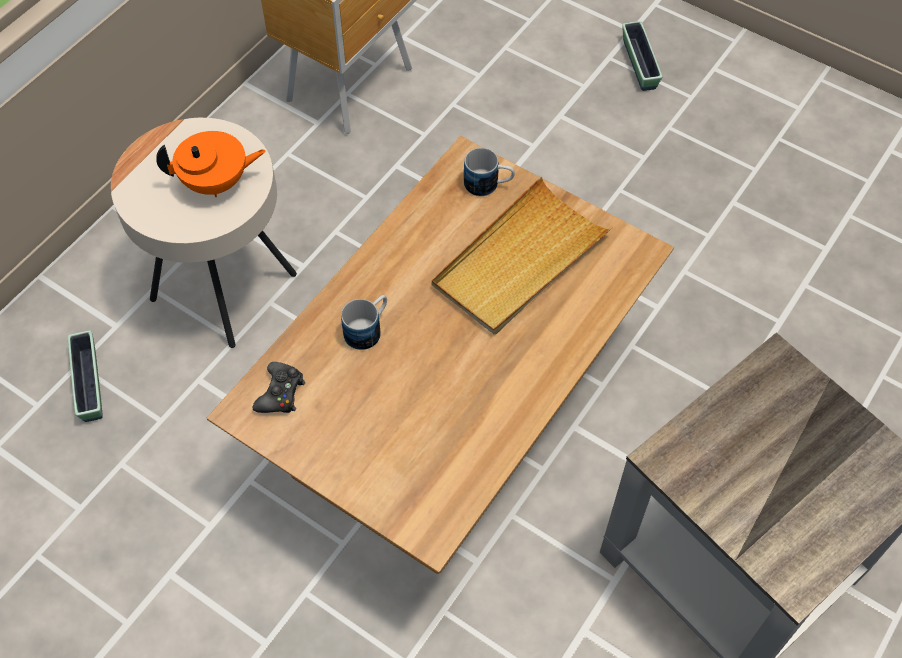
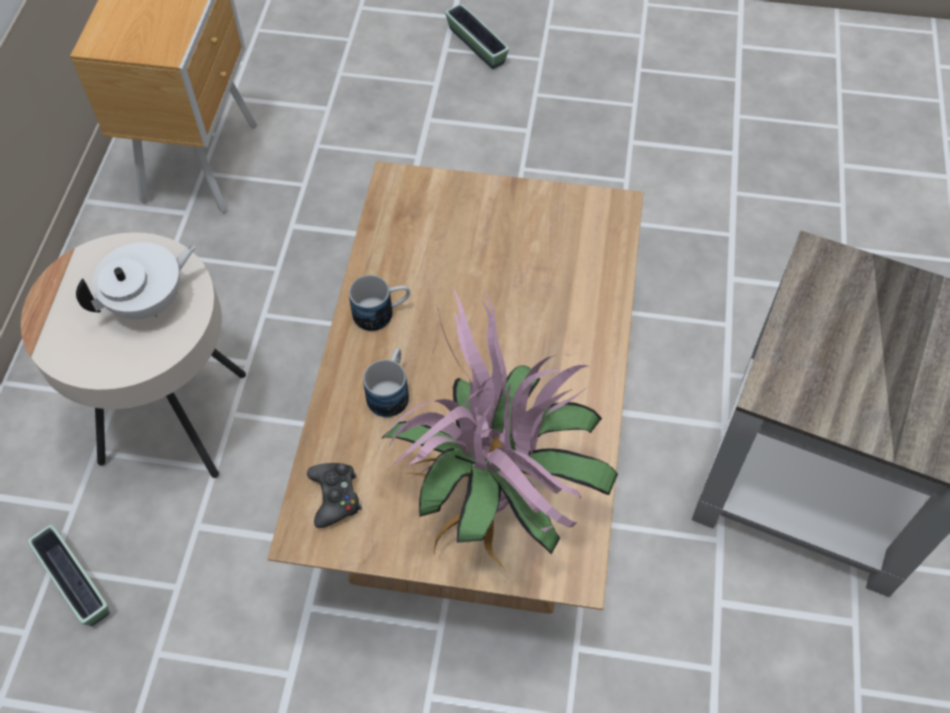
camera: 25 degrees left, 0 degrees up
(216, 182) = (149, 302): orange teapot -> white teapot
(402, 451) = (496, 501): none -> potted plant
(488, 185) = (432, 199): mug -> mug (382, 313)
(519, 261) = (505, 261): beige tray -> none

